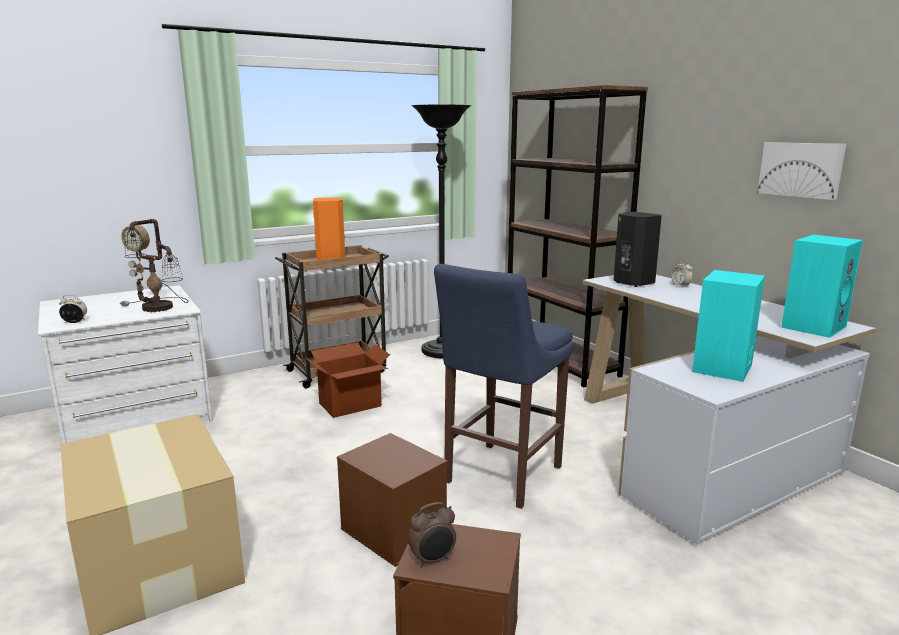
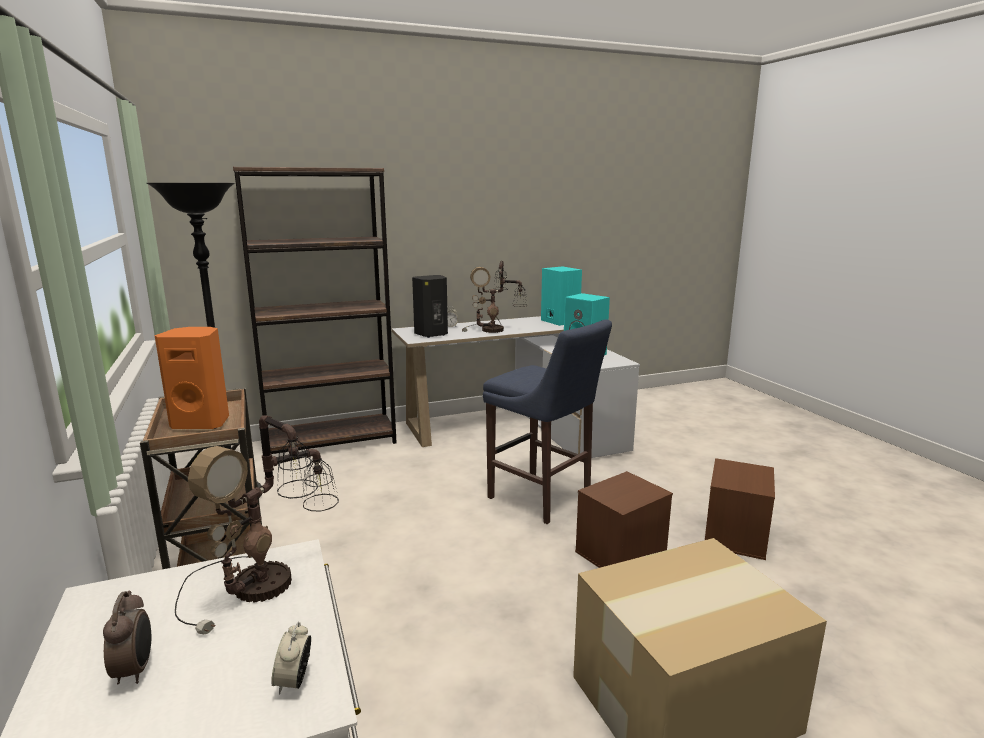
camera: 80 degrees left, 0 degrees up
(350, 405) = (353, 571): cardboard box -> none
(433, 560) = (755, 484): alarm clock -> alarm clock (135, 670)
(690, 301) = (494, 330): none -> table lamp
(801, 169) = (505, 230): picture -> none

